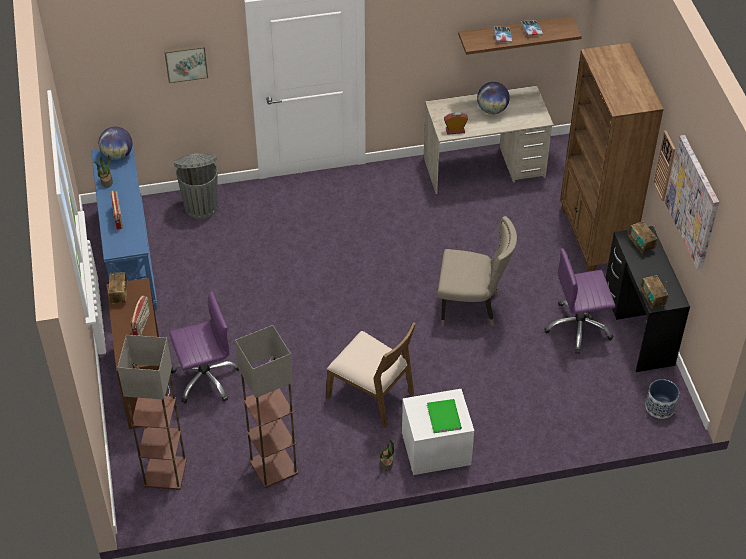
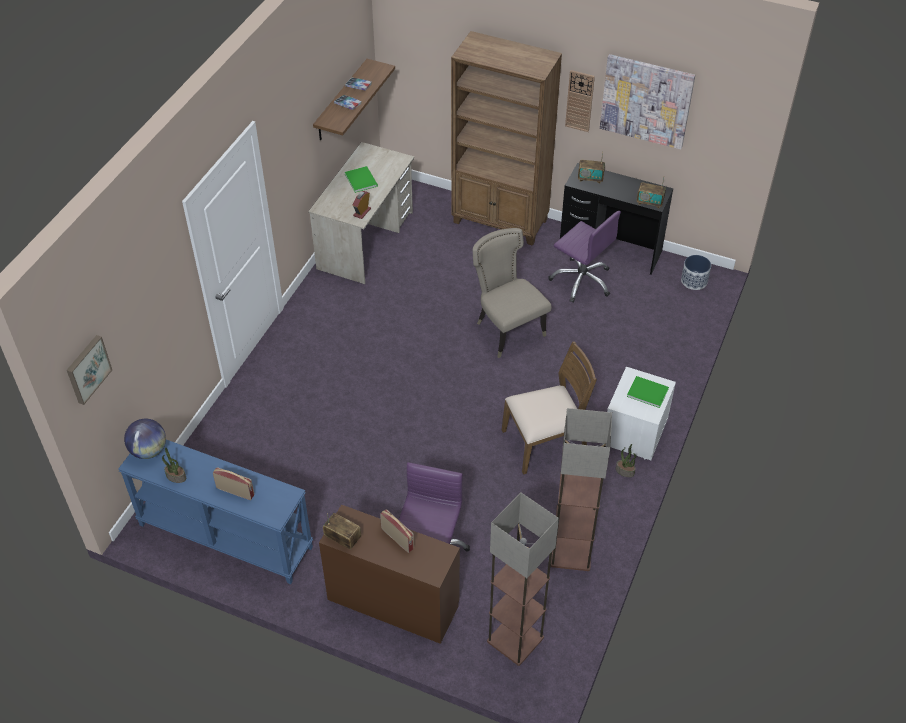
camera: 55 degrees left, 0 degrees up
(186, 62) = (157, 306): picture -> picture (87, 369)
(201, 206) = (215, 447): grey trash can -> none
(472, 307) = (507, 329): beige chair -> beige chair turned 75 degrees counterclockwise
(492, 110) = (361, 179): globe -> green book
(578, 327) = (582, 281): purple office chair -> purple office chair turned 75 degrees counterclockwise

